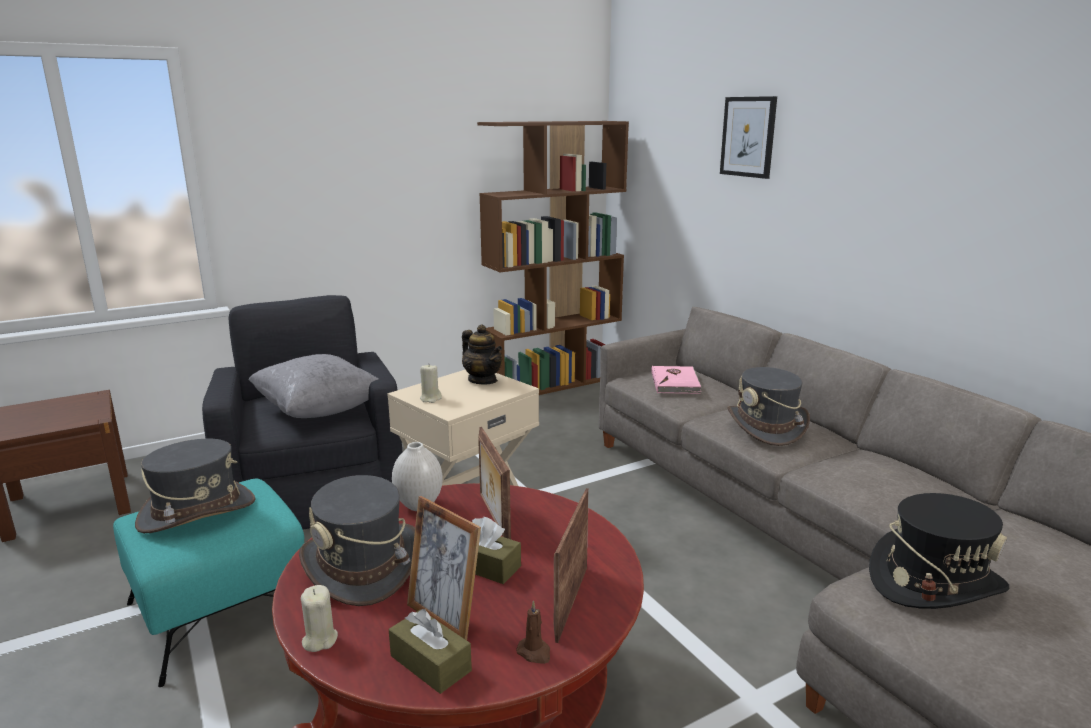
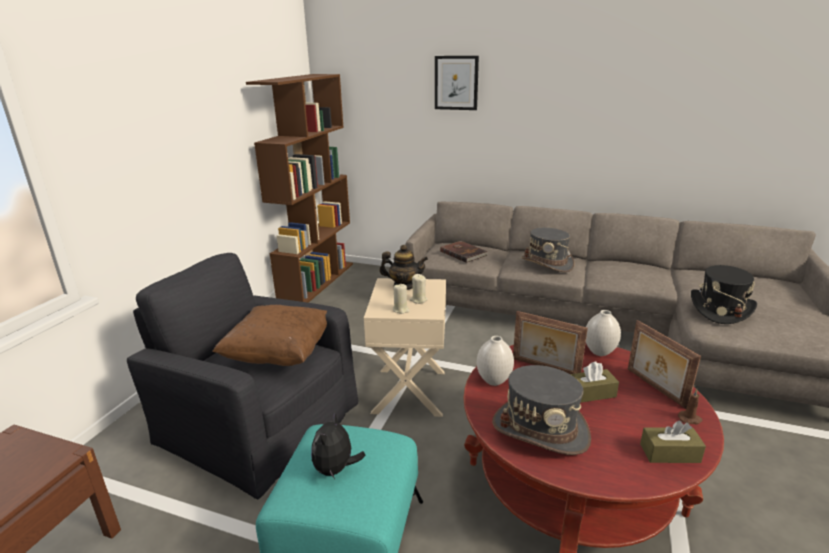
camera: 40 degrees left, 5 degrees up
(197, 512) = (336, 469): grey hat -> plush toy
(319, 410) = (279, 355): grey pillow -> brown pillow
(319, 640) = (607, 480): beige candle -> beige candle (418, 300)
(444, 617) = (629, 429): picture frame -> none
(592, 536) = (599, 352): none -> white vase
(676, 382) = (463, 253): pink book -> brown book

